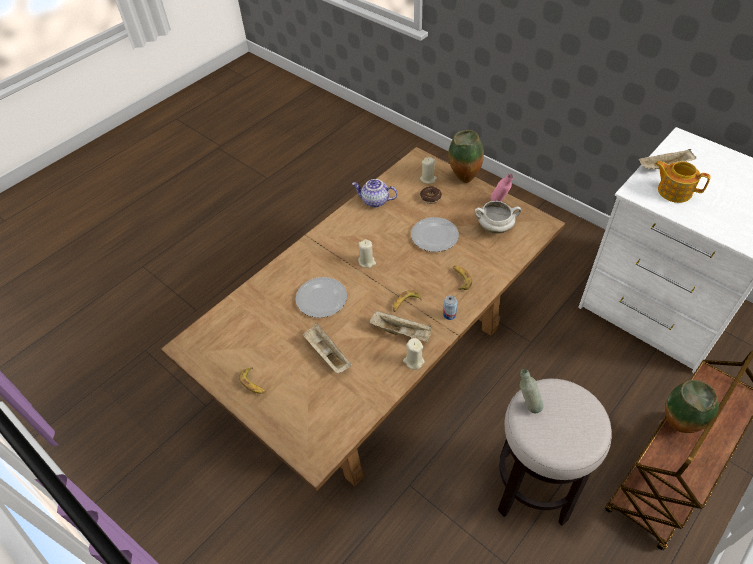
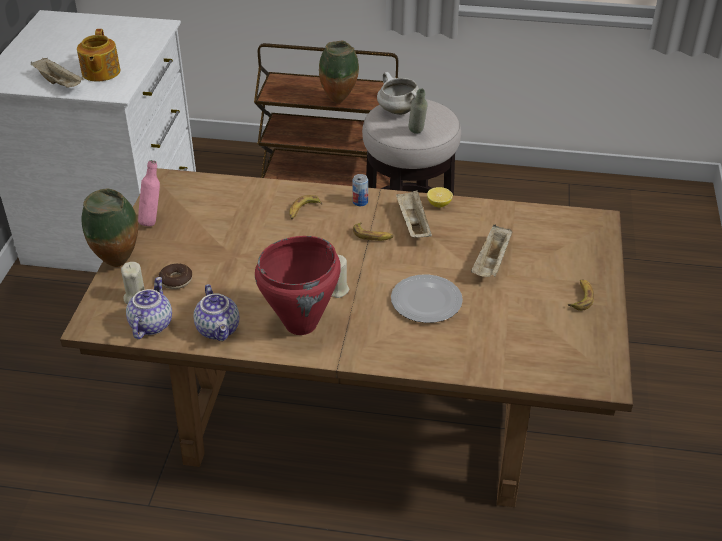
camera: 125 degrees left, 10 degrees down
(350, 234) = (301, 324): none -> red cooking pot
(400, 178) = (150, 324): none -> teapot
(413, 361) = (439, 204): beige candle -> lemon
(435, 236) = (248, 251): plate -> none
(495, 227) = (198, 212): white cooking pot -> white cooking pot (397, 111)

